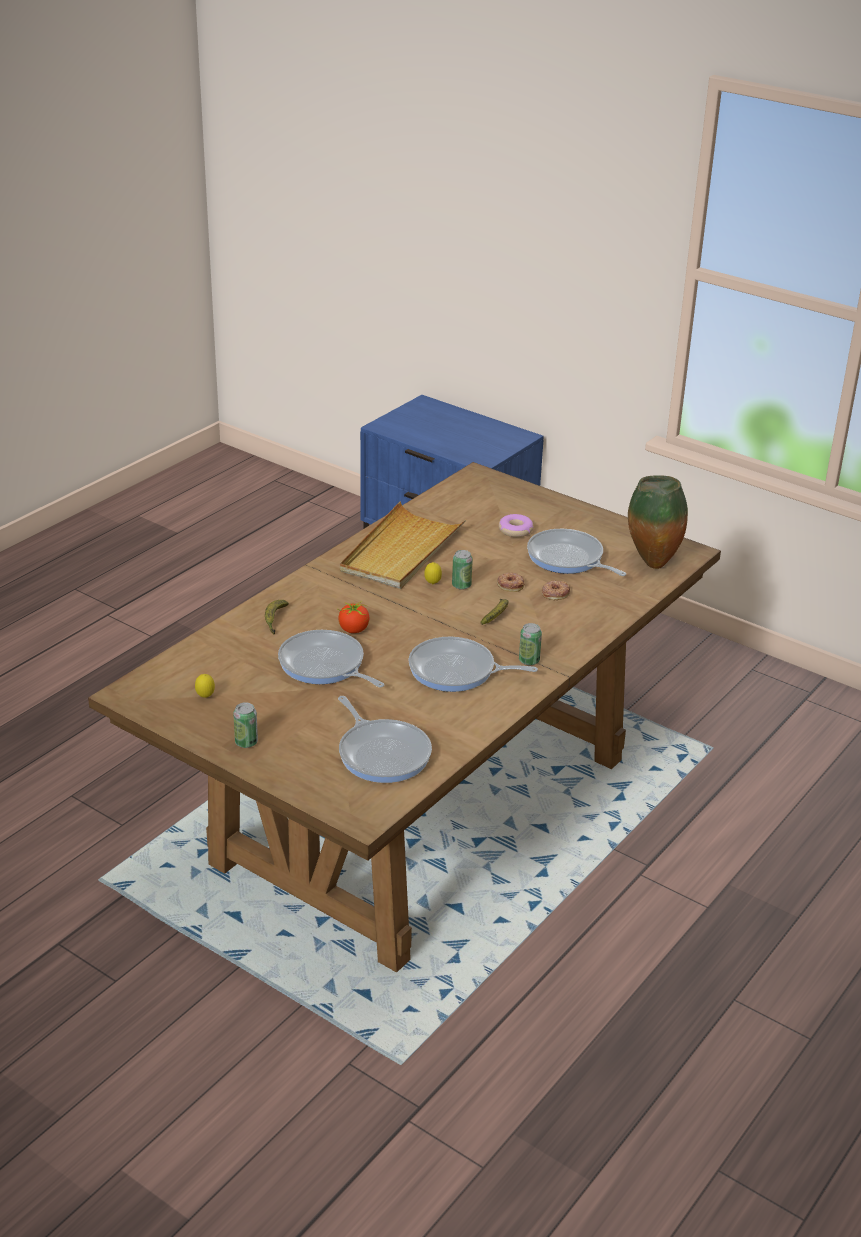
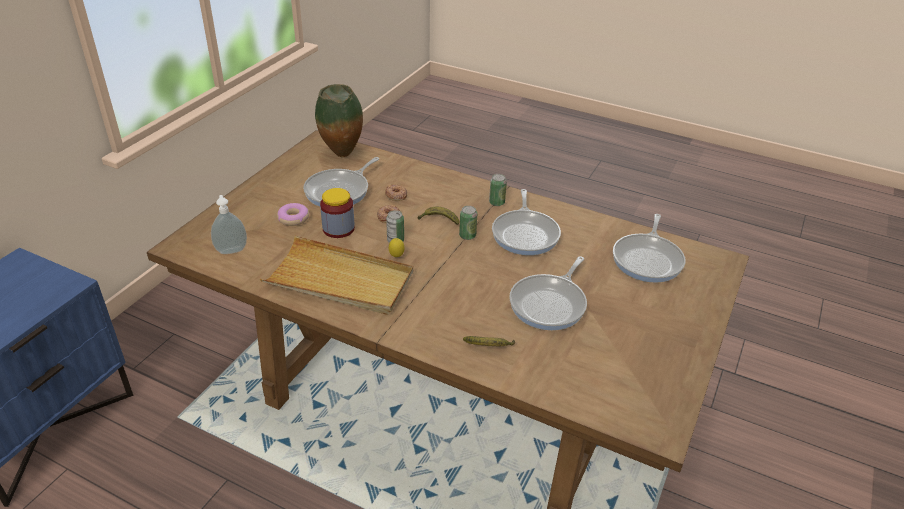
camera: 100 degrees left, 5 degrees up
(205, 697) = (634, 372): lemon -> none
(246, 742) = (681, 333): can -> can (467, 236)
(353, 630) = (487, 294): tomato -> none
(382, 753) = (648, 259): frying pan -> frying pan turned 150 degrees clockwise
(466, 499) = (231, 250): none -> soap dispenser
(491, 554) = (338, 229): none -> jar

